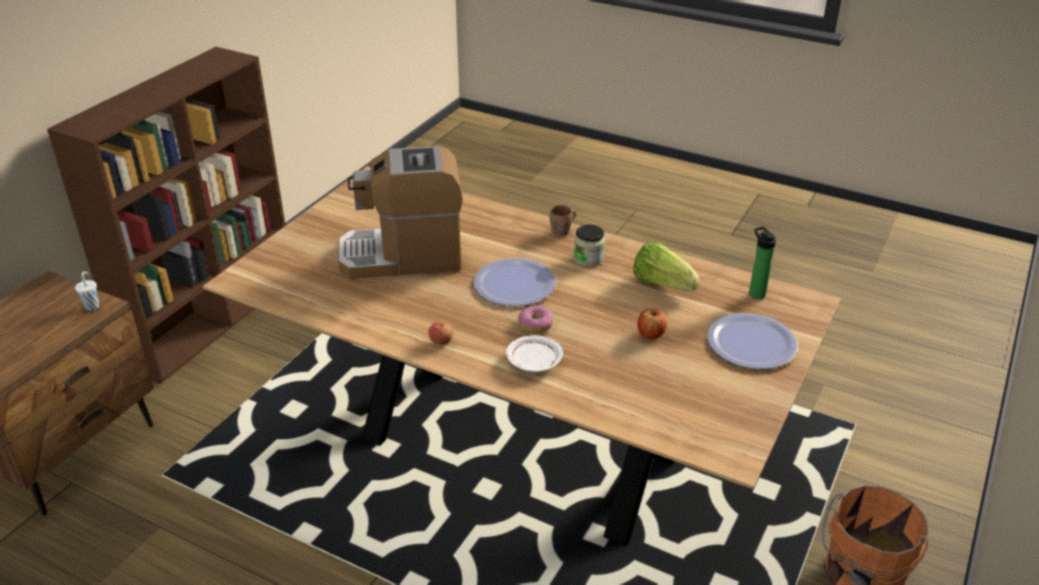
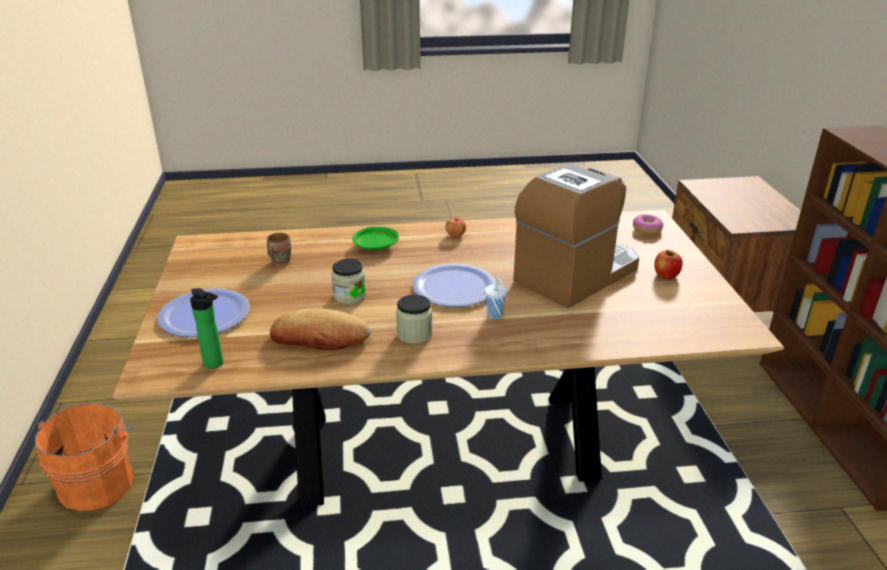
camera: 145 degrees right, 5 degrees down
(92, 306) = (743, 223): white cup -> white cup (495, 315)
(533, 362) = (376, 245): white plate -> green plate
(535, 325) = (401, 266): donut -> donut (646, 229)
(562, 232) = (472, 352): brown mug -> brown mug (279, 261)
(610, 312) = (349, 296): none -> jar
(650, 334) = (300, 291): apple -> apple (666, 275)
(662, 283) = (320, 337): lettuce -> bread

